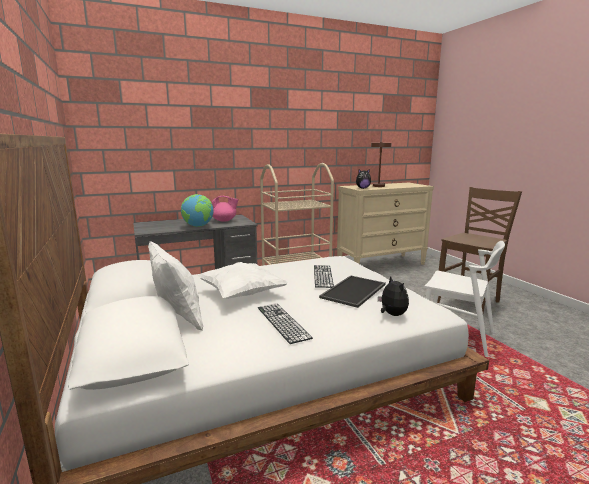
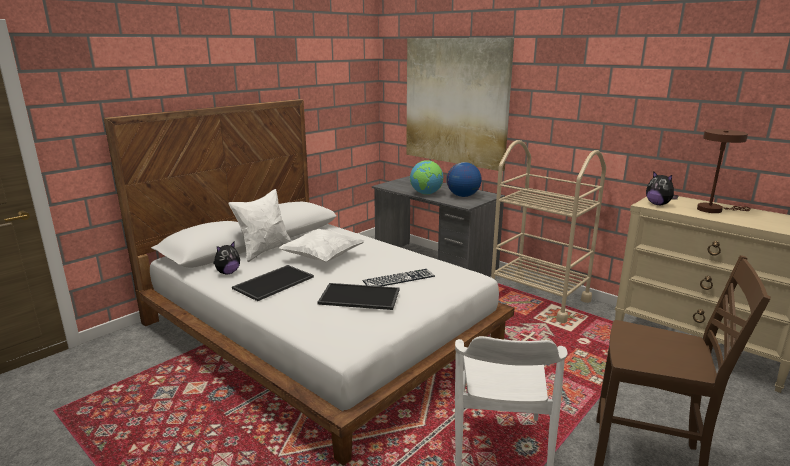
camera: 65 degrees right, 5 degrees up
(181, 142) = (456, 102): none -> picture
(224, 220) = (463, 196): pink teapot -> globe
(282, 322) = (273, 282): keyboard -> tray
(392, 314) = (316, 323): plush toy -> plush toy (228, 272)

